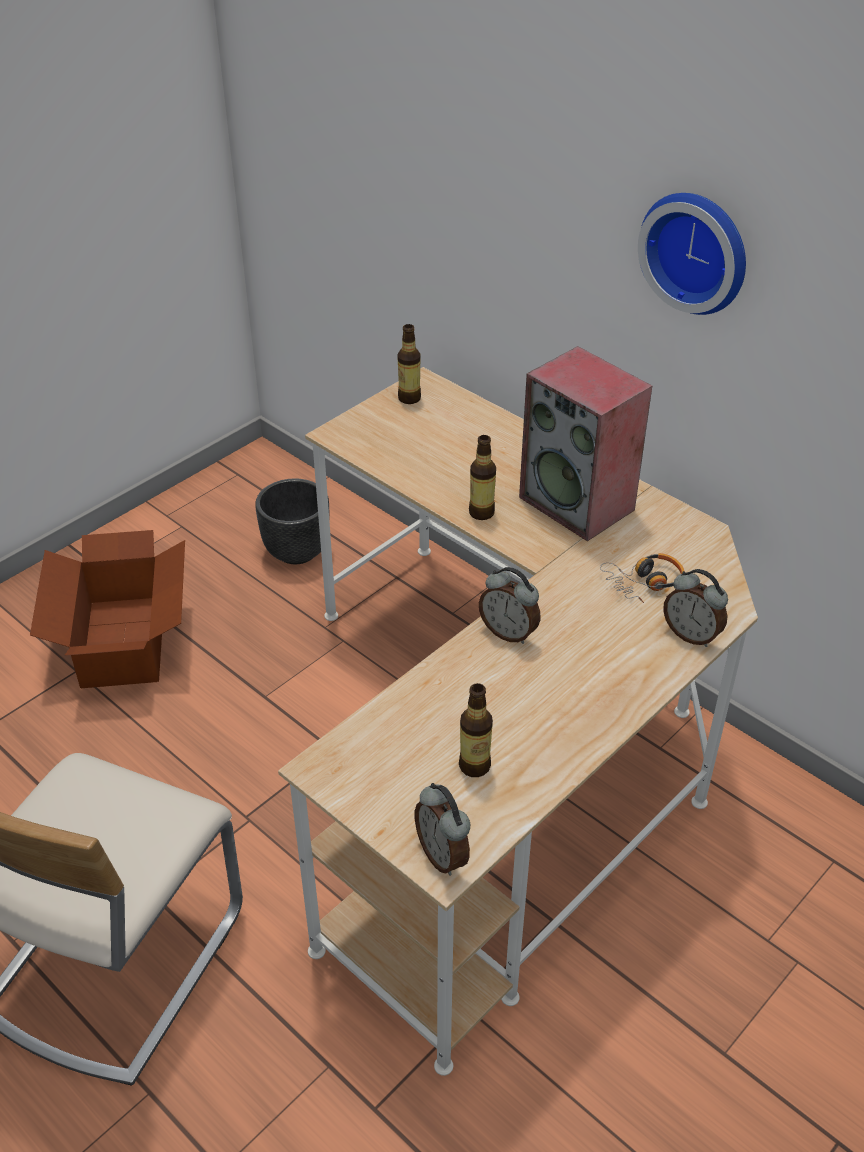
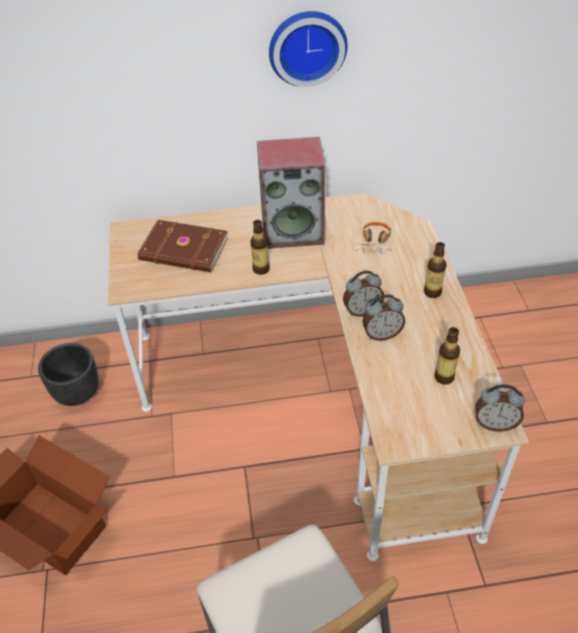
camera: 50 degrees left, 5 degrees up
(409, 398) = (131, 243): bottle -> bottle (432, 292)
(441, 440) = (184, 250): none -> brown book
(691, 634) = (424, 248): alarm clock -> alarm clock (382, 334)

